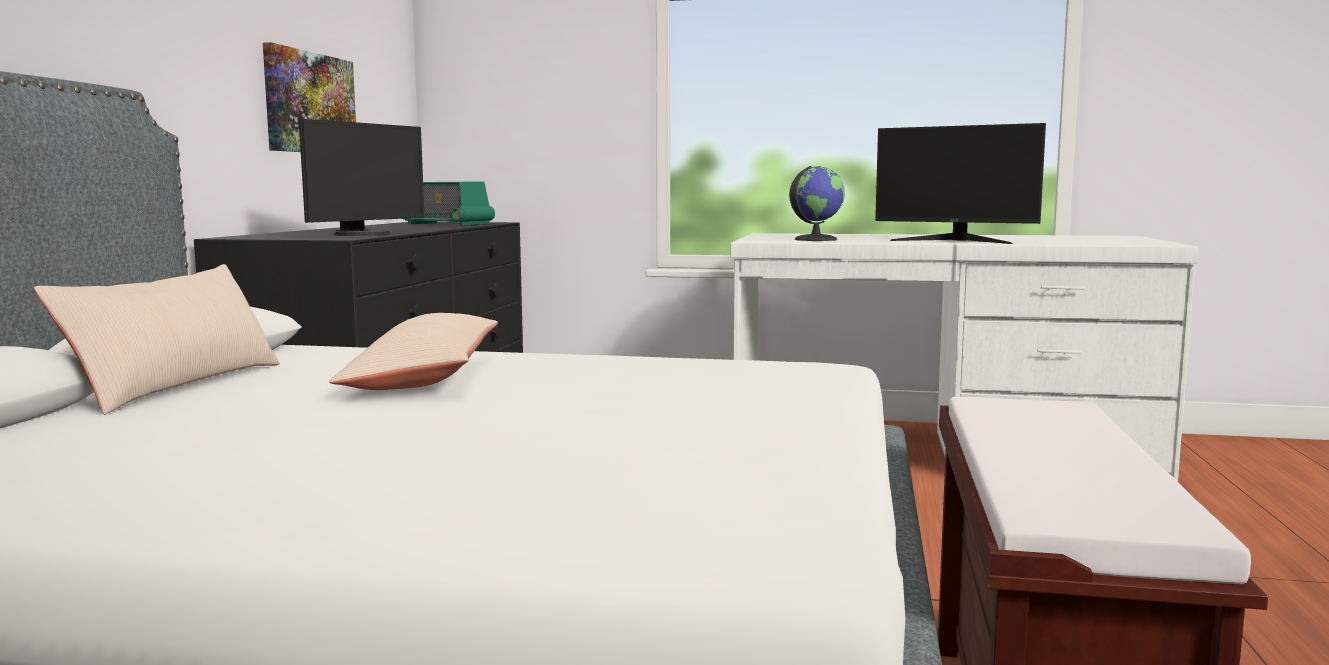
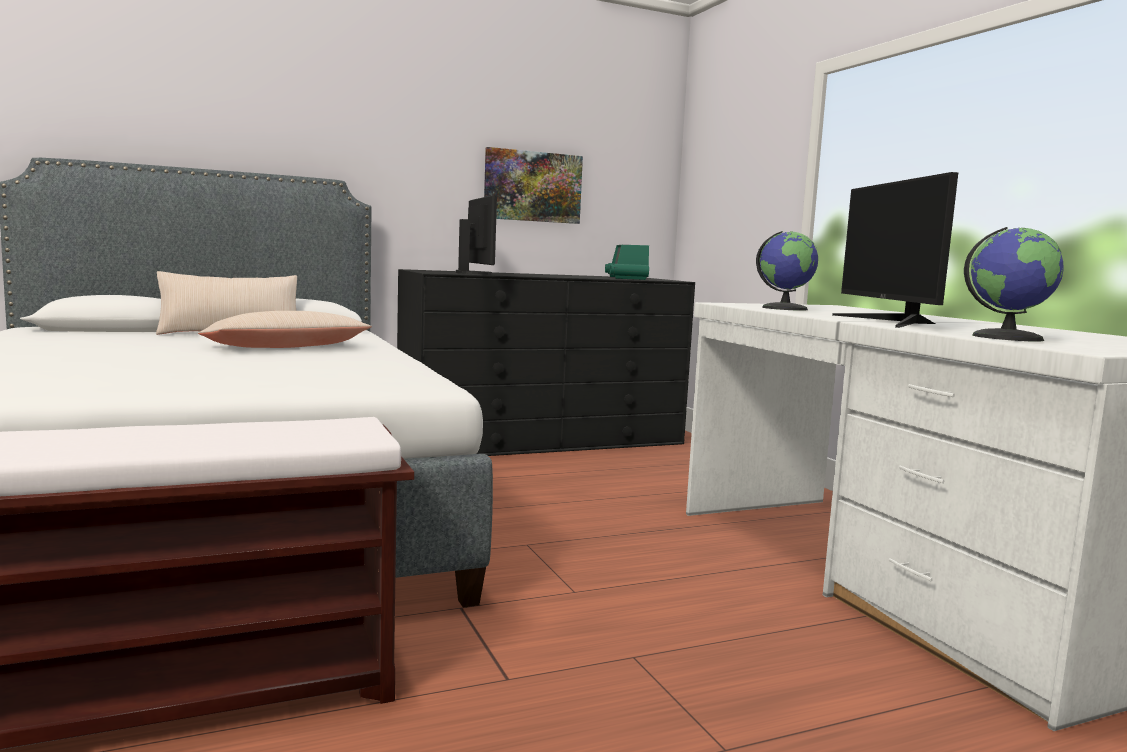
camera: 55 degrees right, 0 degrees up
(364, 234) = (476, 273): monitor -> monitor turned 105 degrees counterclockwise
(1079, 242) = (1007, 337): none -> globe

